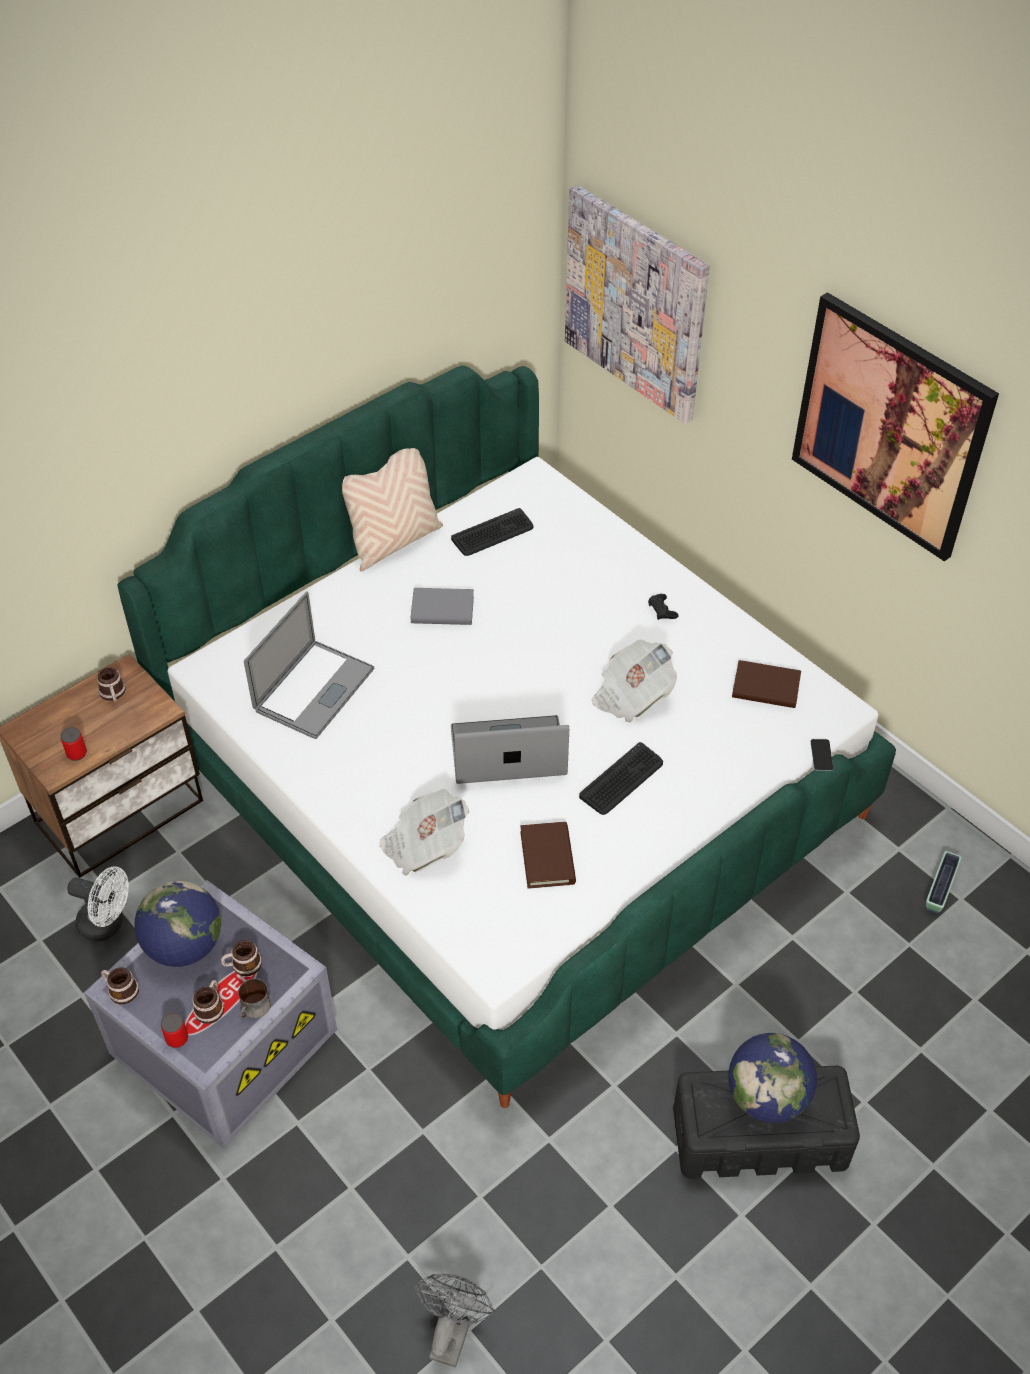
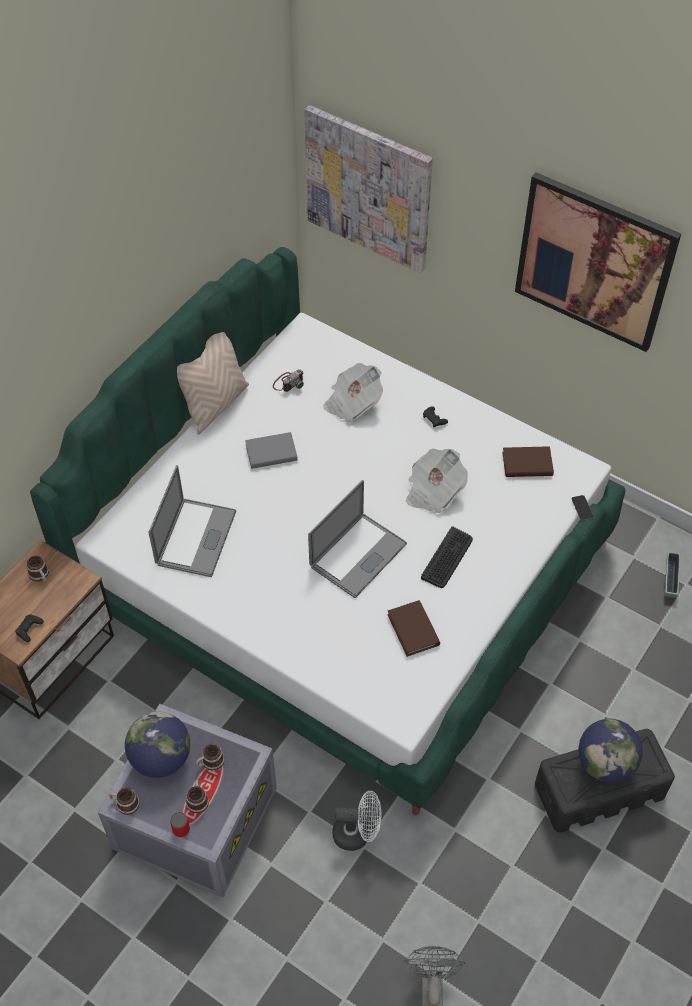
camera: 15 degrees left, 5 degrees up
(77, 753) = (29, 629): can -> black game controller
(108, 925) = (74, 750): white fan -> white fan (357, 833)
(255, 1009) = (231, 793): mug -> none
(424, 845) = (321, 641): newspaper -> newspaper (352, 403)
(493, 533) = (288, 383): keyboard -> camera
(508, 752) = (358, 555): laptop -> laptop turned 150 degrees clockwise

